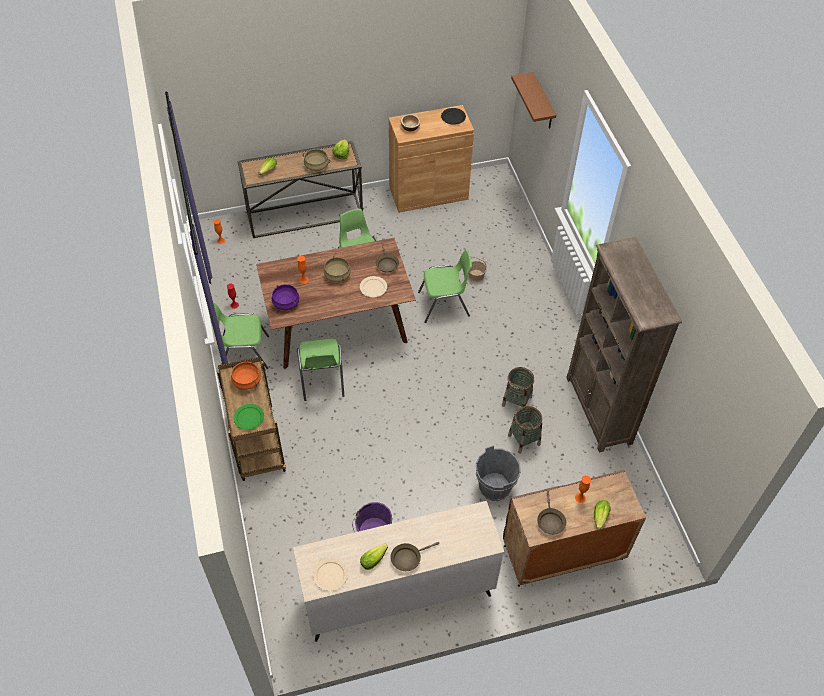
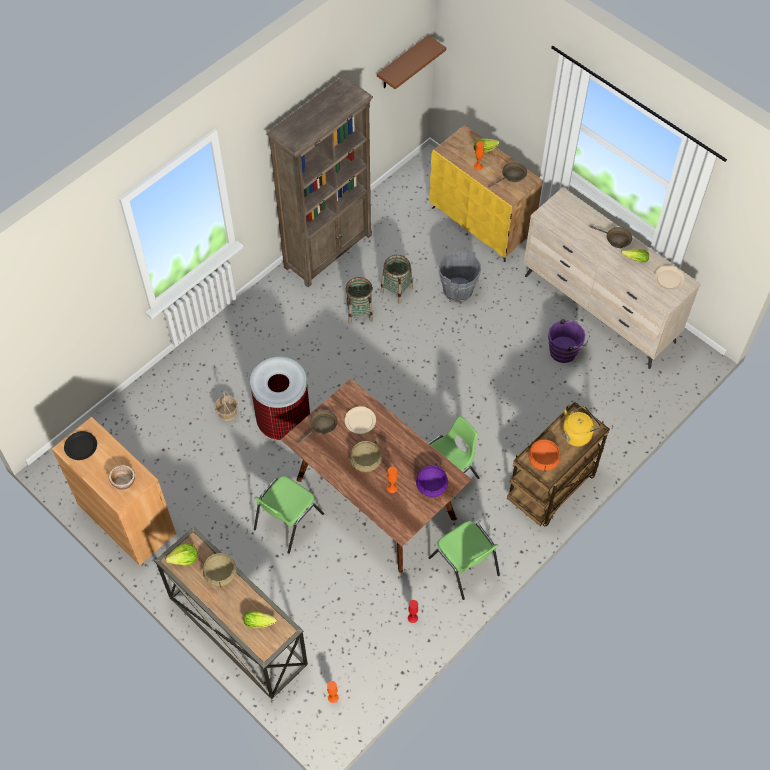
camera: 120 degrees left, 5 degrees up
(248, 418) = (577, 433): green plate -> yellow kettle
(444, 305) = (283, 421): green chair -> trash can
(543, 102) = (59, 321): brown shelf -> brown shelf (402, 63)
(562, 553) = (481, 223): brown cabinet -> yellow cabinet

